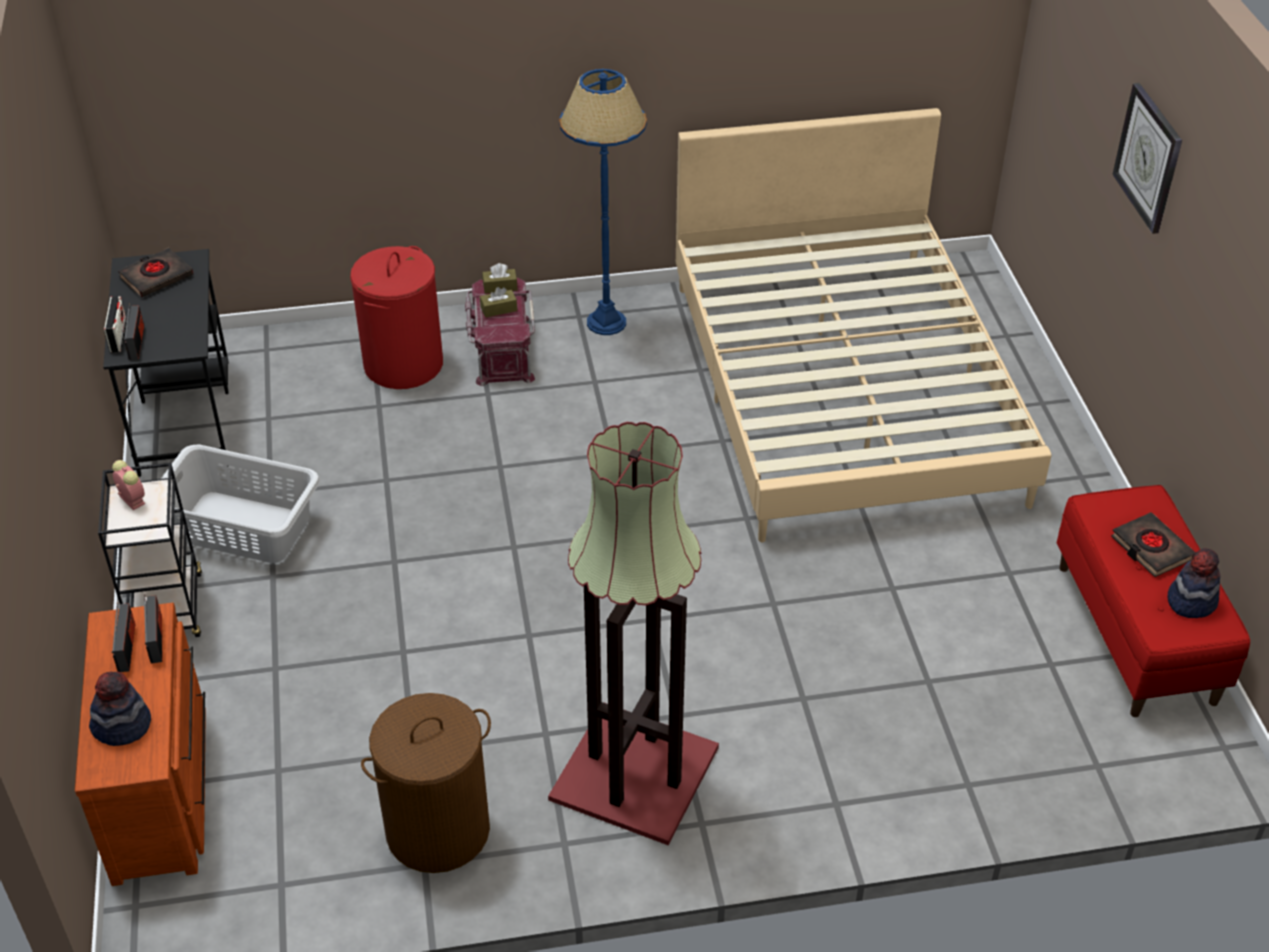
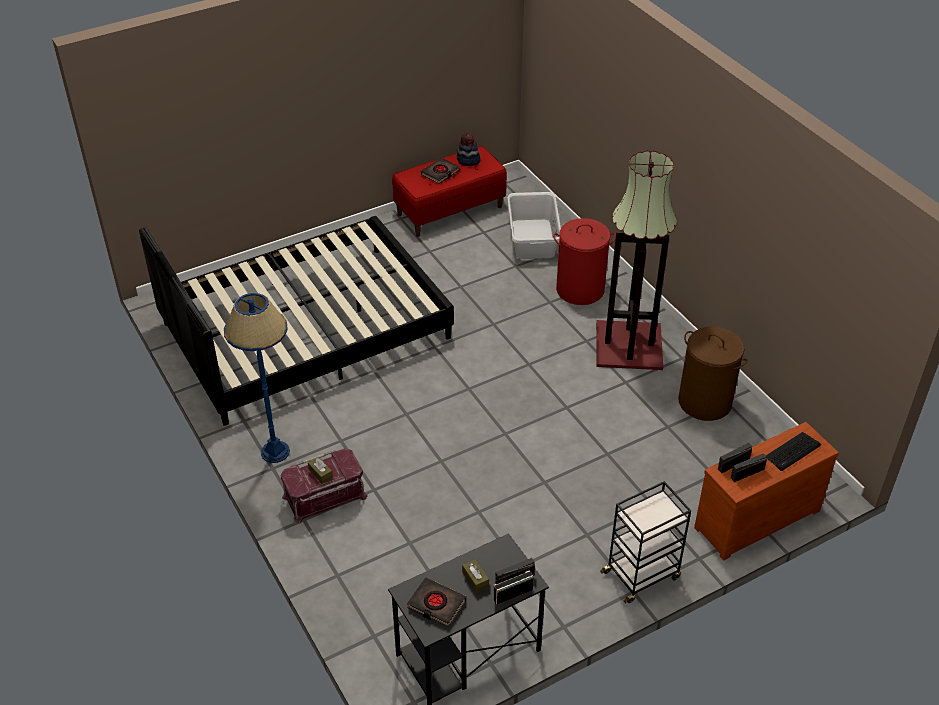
camera: 110 degrees left, 0 degrees up
(122, 725) = (792, 452): hat -> keyboard
(131, 499) = (645, 524): alarm clock -> none
(242, 528) = (556, 567): grey laundry basket -> grey laundry basket (533, 239)
(403, 365) = (360, 545): red laundry basket -> red laundry basket (580, 289)
(500, 287) = (295, 479): brown tissue box -> brown tissue box (475, 579)
(844, 389) = (305, 330): beige bed -> black bed
(1149, 157) = (286, 86): wall clock -> none

